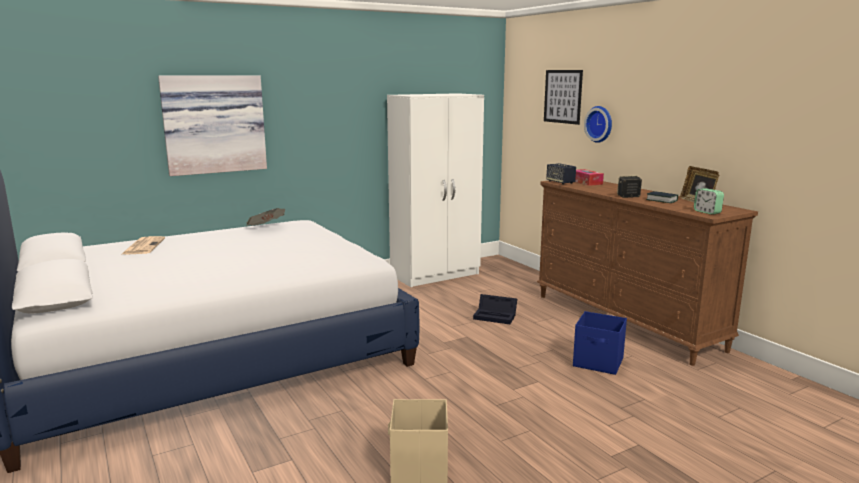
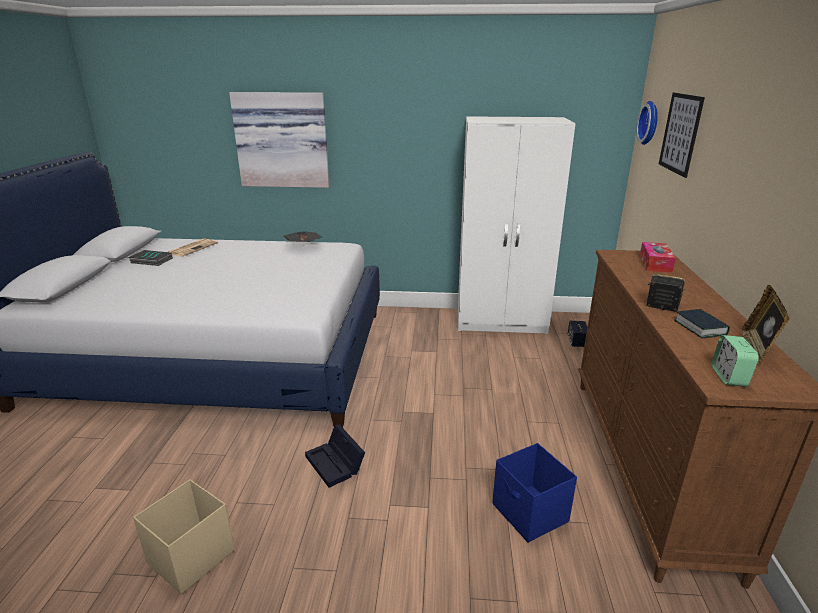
camera: 35 degrees right, 10 degrees up
(118, 261) = (151, 261): none -> book
(496, 316) = (496, 397): black storage box -> black storage box (336, 464)
(560, 182) = (617, 257): speaker -> speaker (577, 341)
(600, 124) = (704, 182): wall clock -> wall clock (650, 123)

